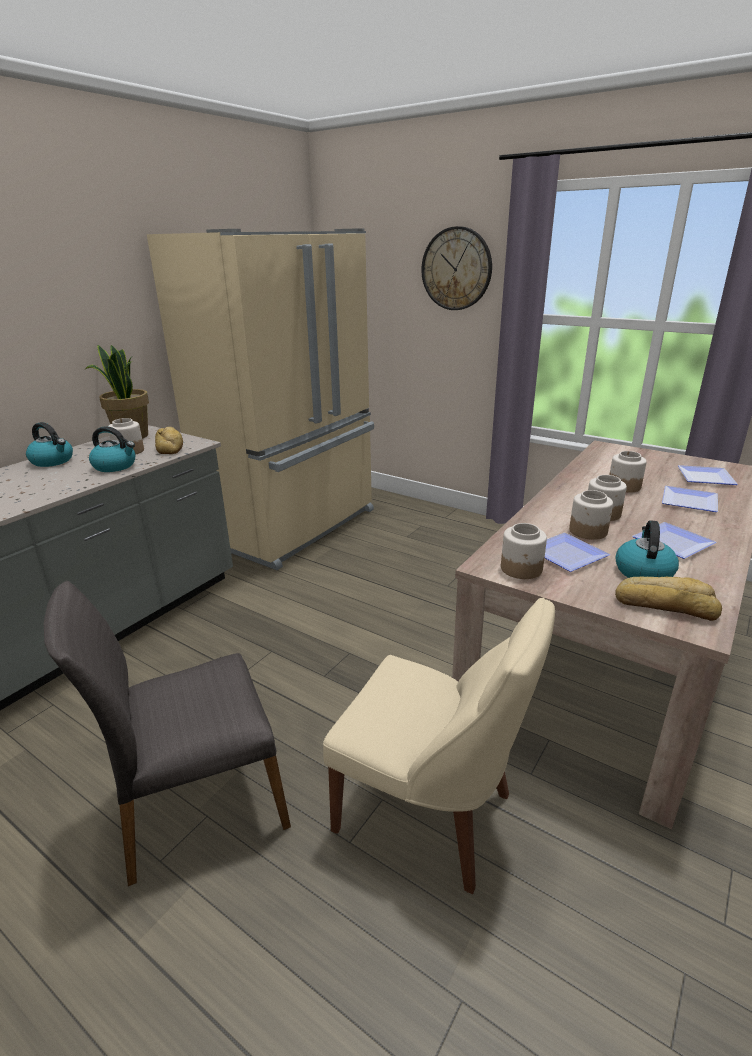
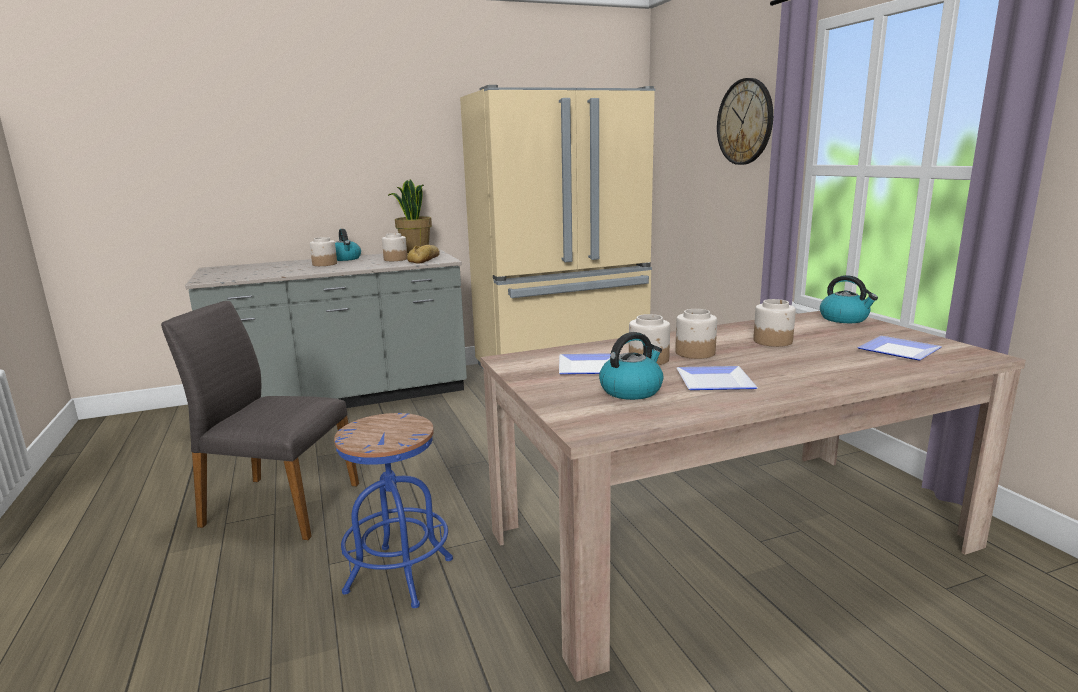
camera: 35 degrees right, 10 degrees down
(115, 466) = (371, 264): kettle -> kettle (844, 319)
(431, 814) = (399, 575): beige chair -> blue stool
(521, 569) = (530, 366): jar -> jar (324, 264)
(665, 605) = (595, 410): bread -> none
(691, 502) = (821, 363): plate -> none

